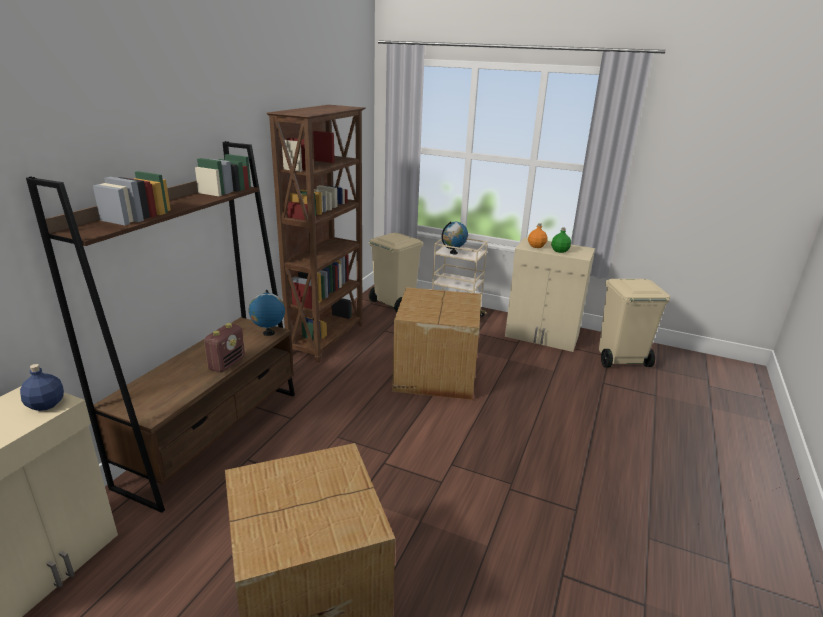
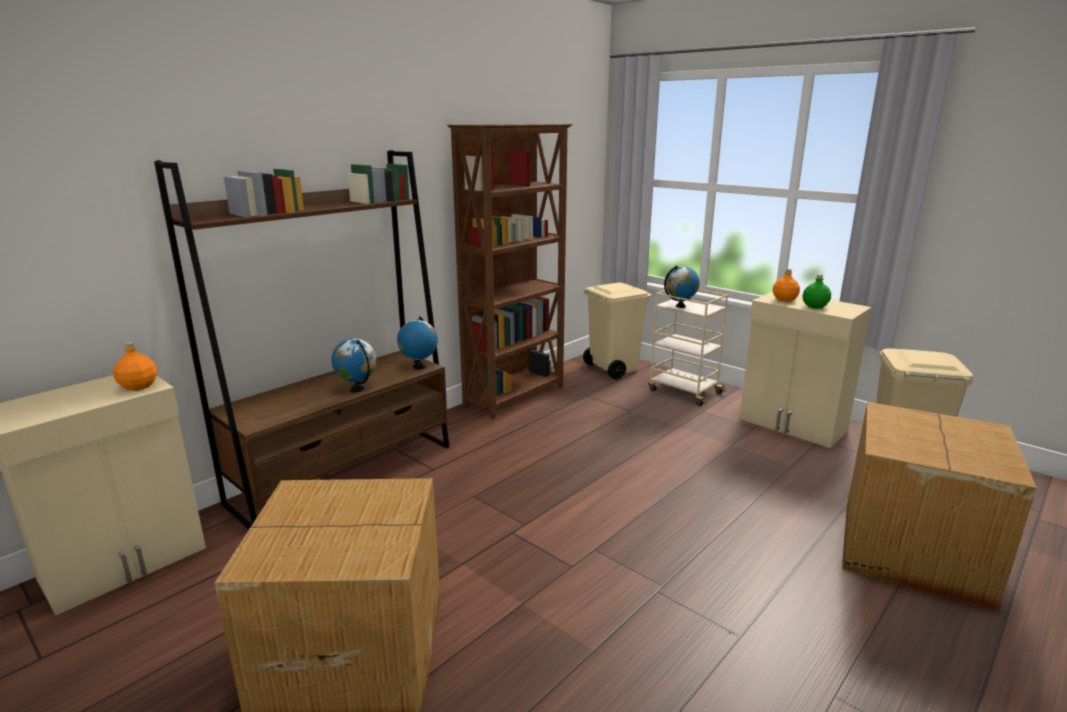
camera: 20 degrees right, 5 degrees down
(46, 404) = (139, 386): blue bottle -> orange bottle
(227, 364) = (357, 389): radio -> globe
(434, 374) = (623, 449): cardboard box -> cardboard box (911, 551)

